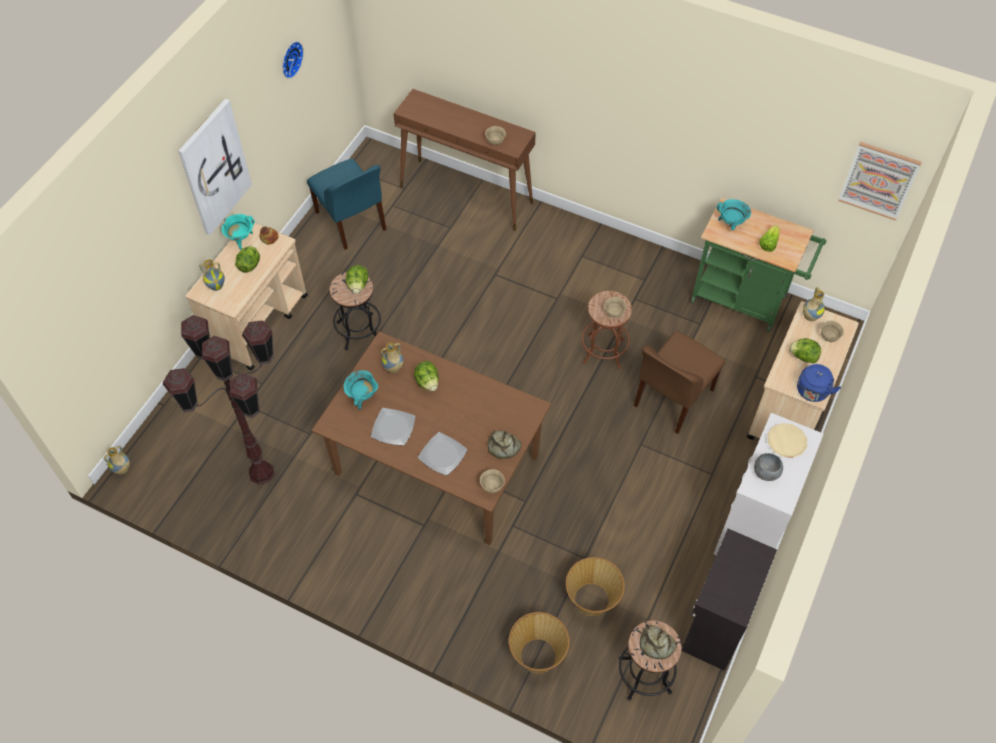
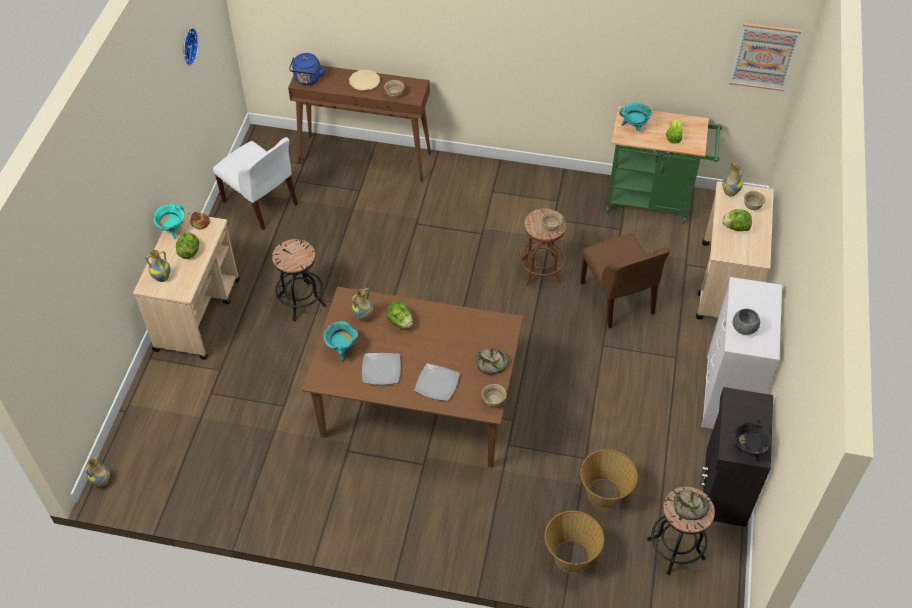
camera: 15 degrees left, 5 degrees down
(214, 167) = (141, 158): picture -> none
(261, 473) = (246, 453): brown floor lamp -> none
(351, 222) = (261, 203): blue chair -> white chair
(358, 285) = (299, 251): lettuce -> none
(672, 399) = (618, 299): brown chair -> brown chair turned 45 degrees counterclockwise
(729, 602) = (748, 449): none -> black cooking pot
(786, 442) = (752, 298): beige plate -> beige plate (364, 82)
(811, 392) = (754, 256): blue kettle -> blue kettle (307, 79)

